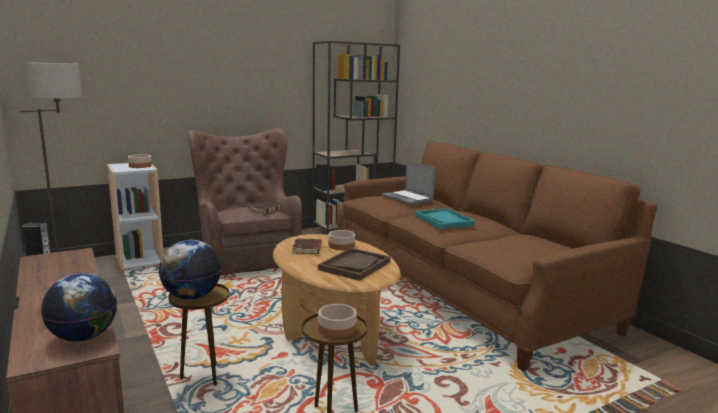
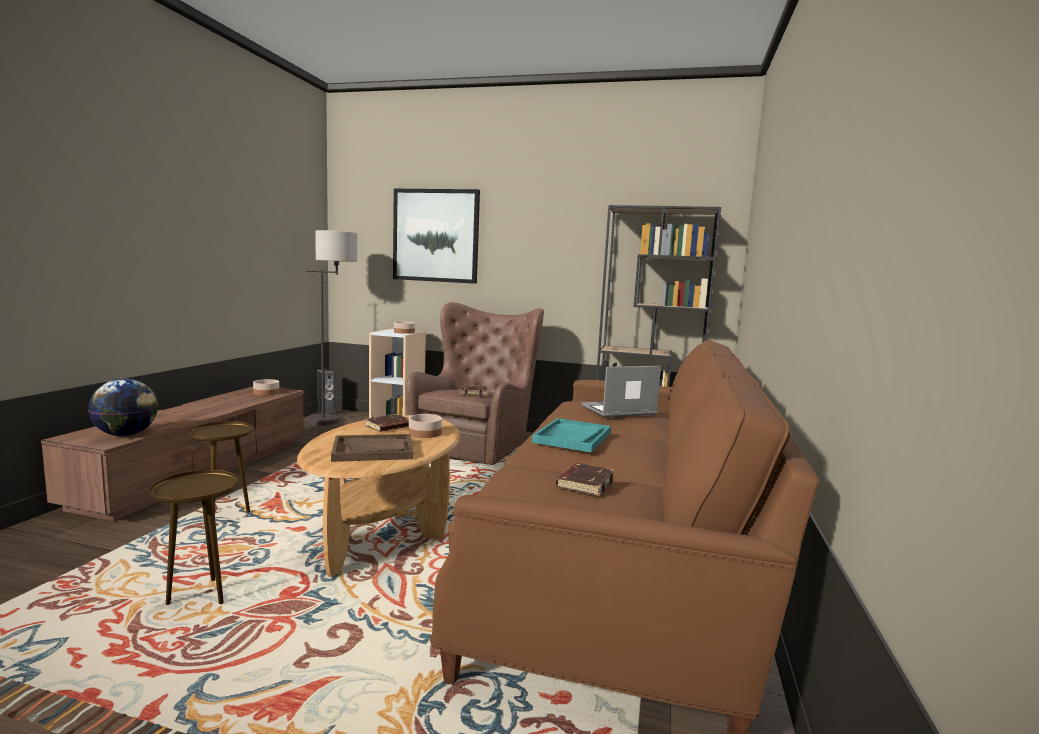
camera: 45 degrees right, 5 degrees down
(148, 63) = (436, 236): none -> picture
(192, 296) = (217, 430): globe -> none
(337, 328) = (193, 487): bowl -> bowl (266, 392)
(408, 199) = (618, 411): laptop -> laptop turned 60 degrees clockwise
(518, 241) = (584, 483): none -> brown book

